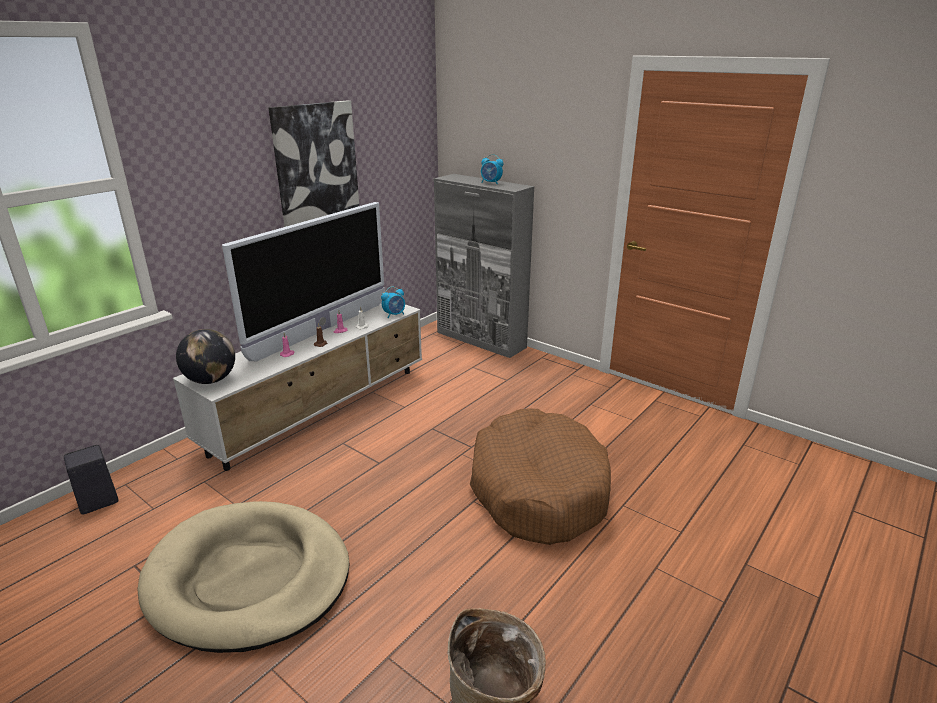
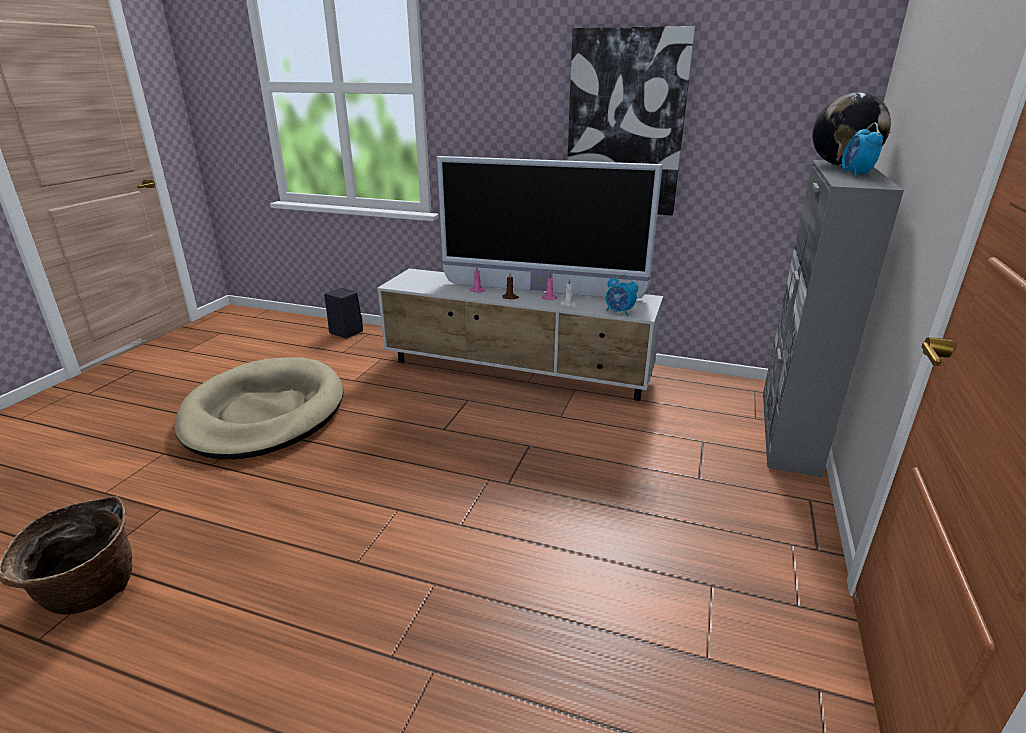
camera: 70 degrees right, 0 degrees up
(211, 380) = (411, 279): globe -> globe (842, 165)
(538, 489) = (439, 562): brown dog bed -> none

